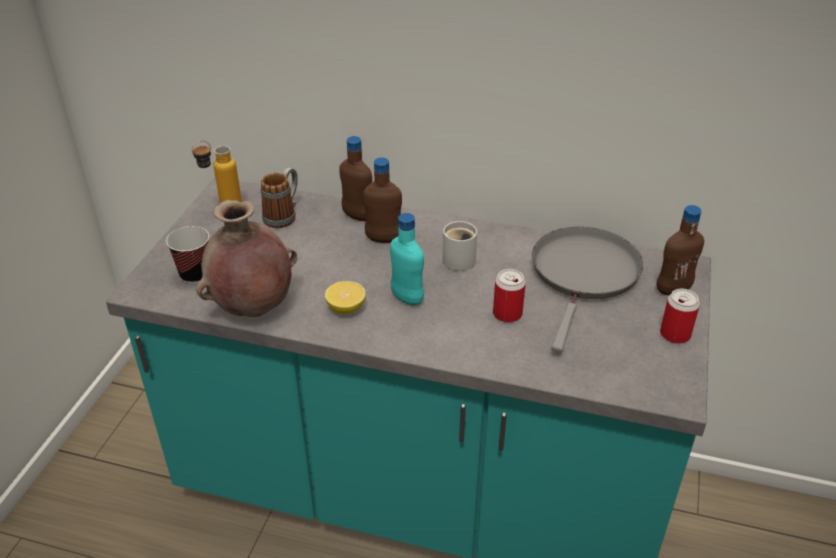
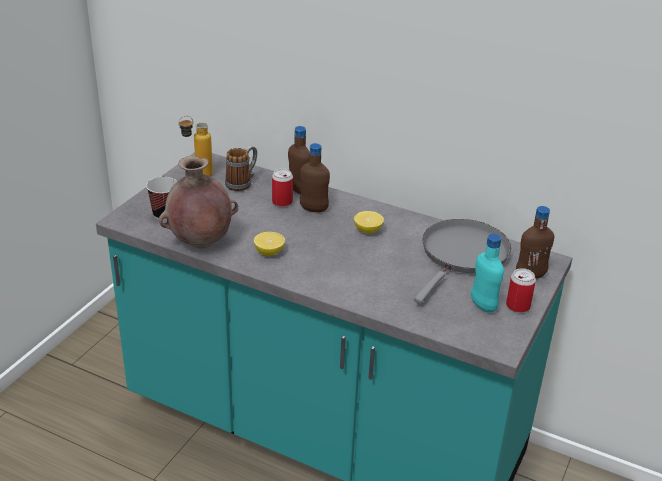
camera: 10 degrees right, 5 degrees down
(407, 298) = (317, 252): turquoise bottle -> turquoise bottle (483, 306)
(459, 258) = (368, 230): white mug -> lemon
(507, 314) = (391, 273): can -> can (282, 202)

